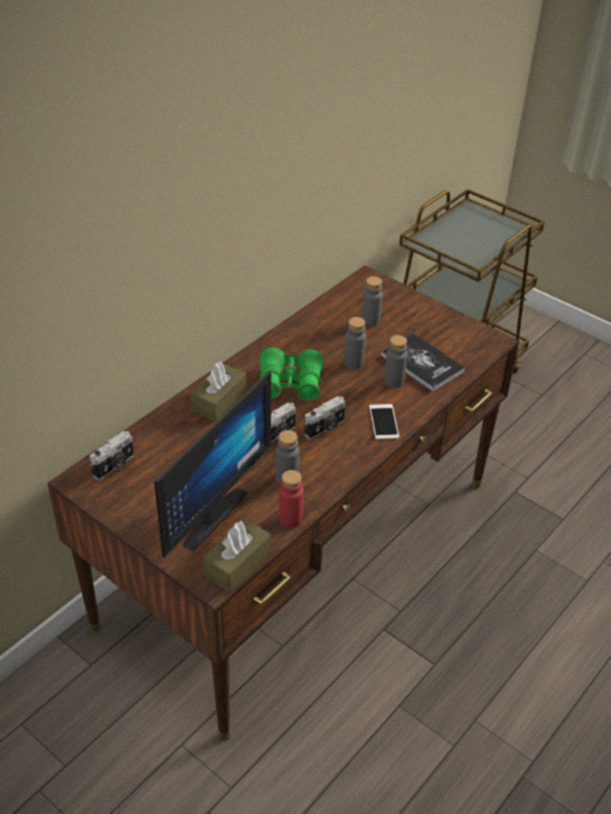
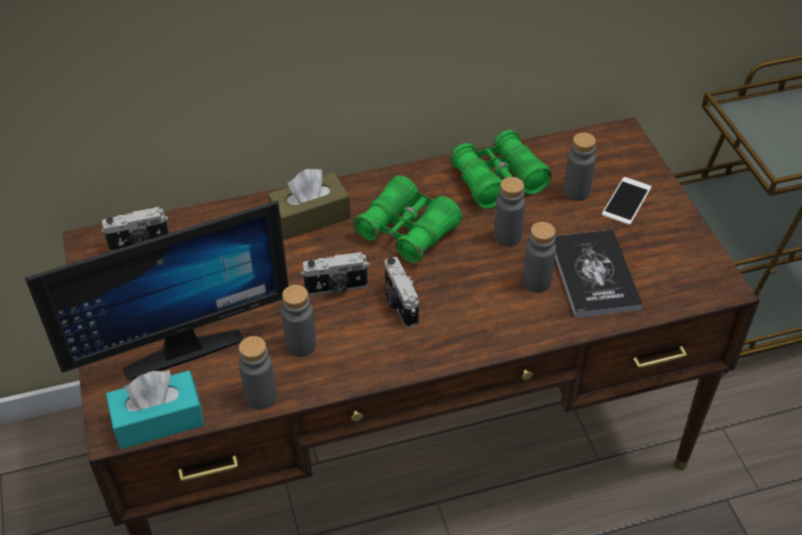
camera: 35 degrees right, 5 degrees up
(237, 563) = (158, 420): brown tissue box -> turquoise tissue box
(290, 519) = (261, 397): red bottle -> grey bottle
(318, 332) = (498, 181): none -> green binoculars
(325, 428) = (399, 304): camera -> camera turned 75 degrees clockwise
(383, 422) = (476, 329): phone -> phone (626, 201)

